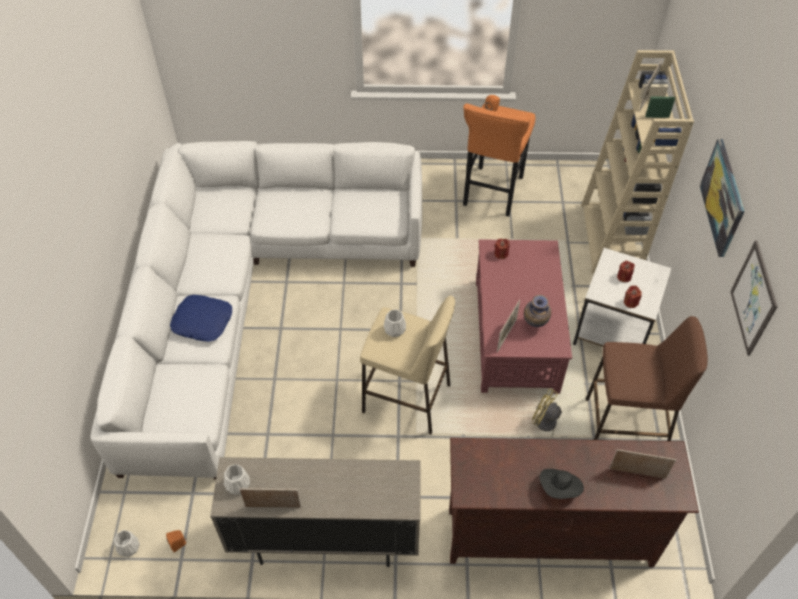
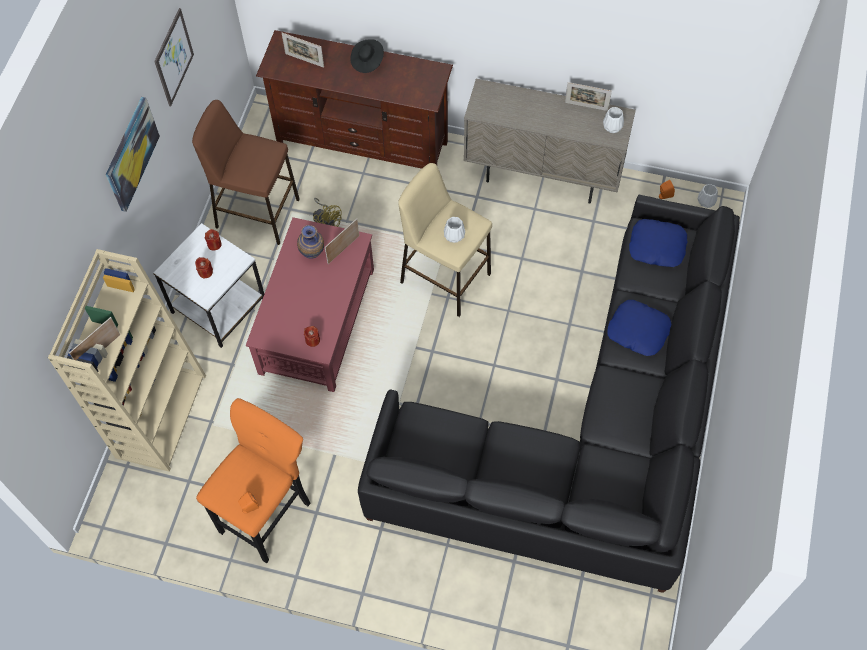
camera: 165 degrees left, 10 degrees up
(184, 407) = (657, 247): none -> blue pillow
(248, 293) = (588, 431): white sofa -> black sofa

